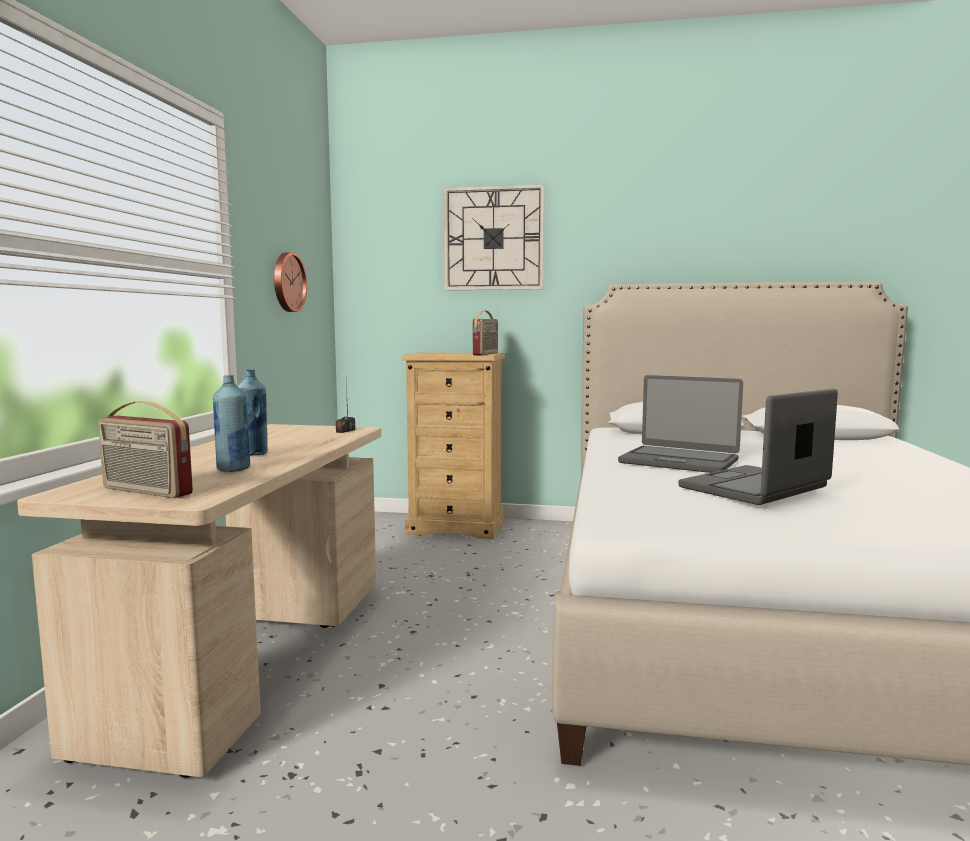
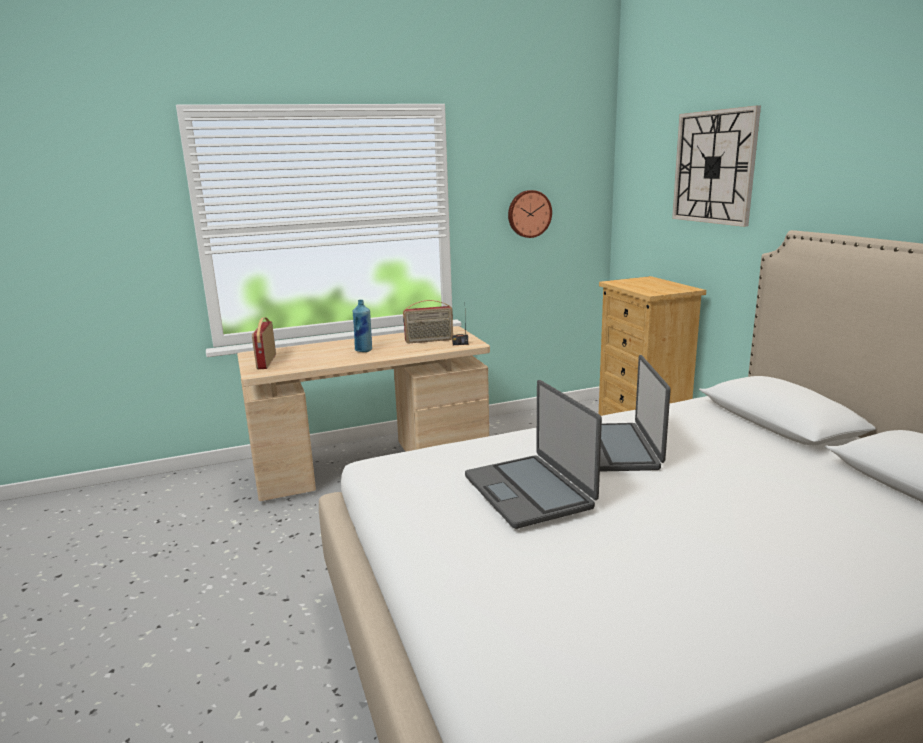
camera: 60 degrees right, 10 degrees up
(233, 469) = (324, 358): blue bottle -> none
(486, 354) = (668, 290): radio -> radio (429, 341)
(755, 488) = (529, 491): laptop -> laptop turned 135 degrees counterclockwise

